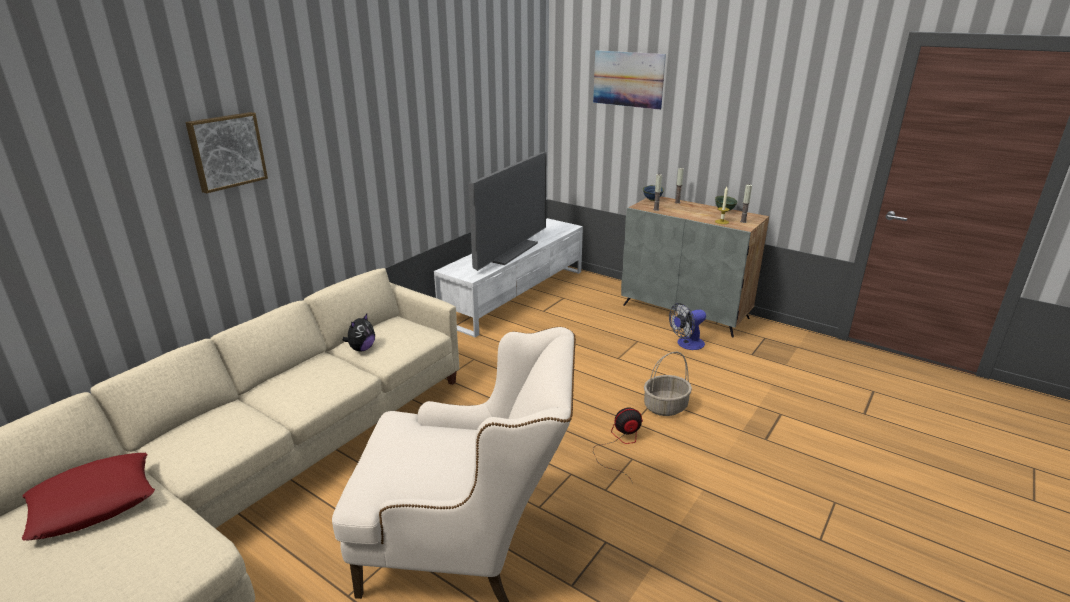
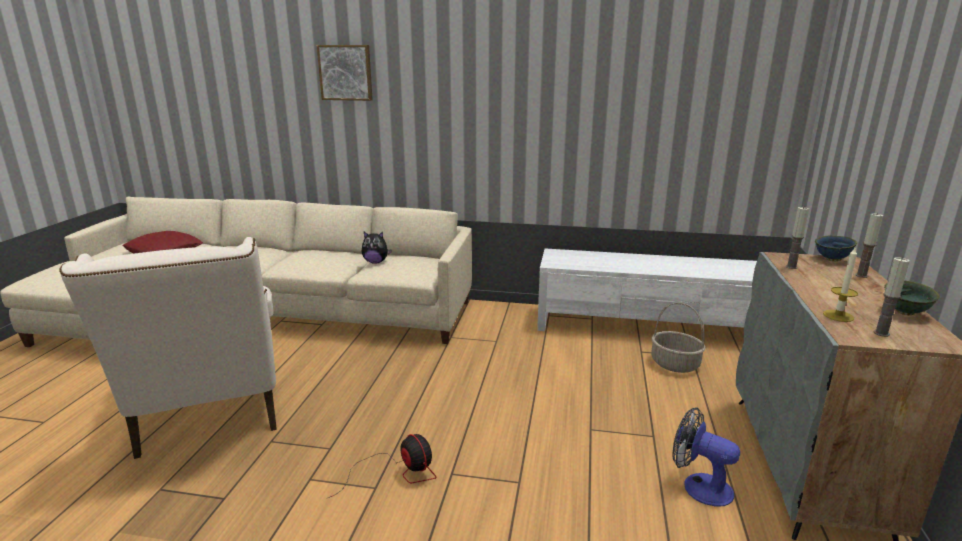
camera: 65 degrees right, 5 degrees down
(508, 250) = (643, 264): television -> none
(628, 79) = (884, 57): picture -> none
(665, 407) = (505, 495): basket -> basket (674, 364)

